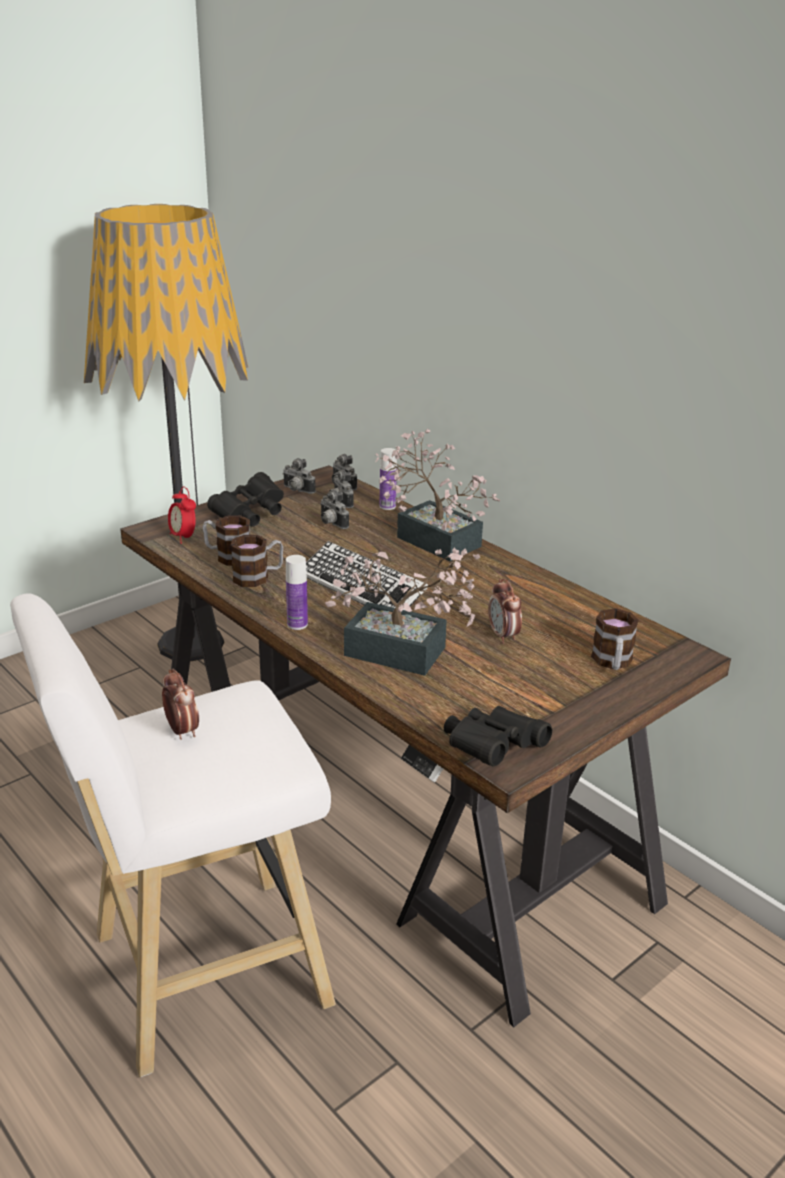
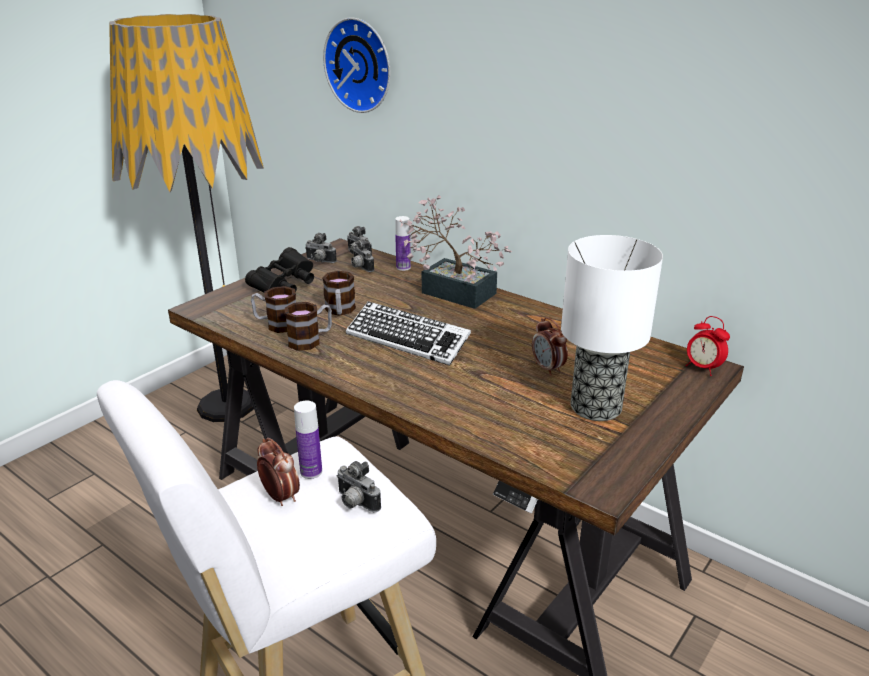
camera: 10 degrees left, 0 degrees up
(183, 537) = (230, 312): alarm clock -> alarm clock (702, 368)
(297, 624) = (361, 379): bottle -> bottle (311, 472)
(331, 524) = (360, 287): camera -> camera (355, 503)
(360, 274) = (361, 65): none -> wall clock
(406, 655) = (470, 396): potted plant -> none
(492, 749) = (583, 476): black binoculars -> none
(537, 683) = (596, 408): none -> table lamp
(612, 663) = (650, 381): mug -> mug (340, 311)

